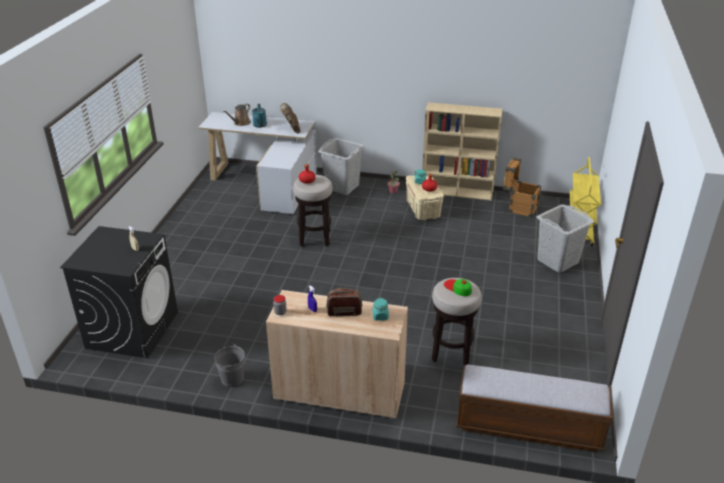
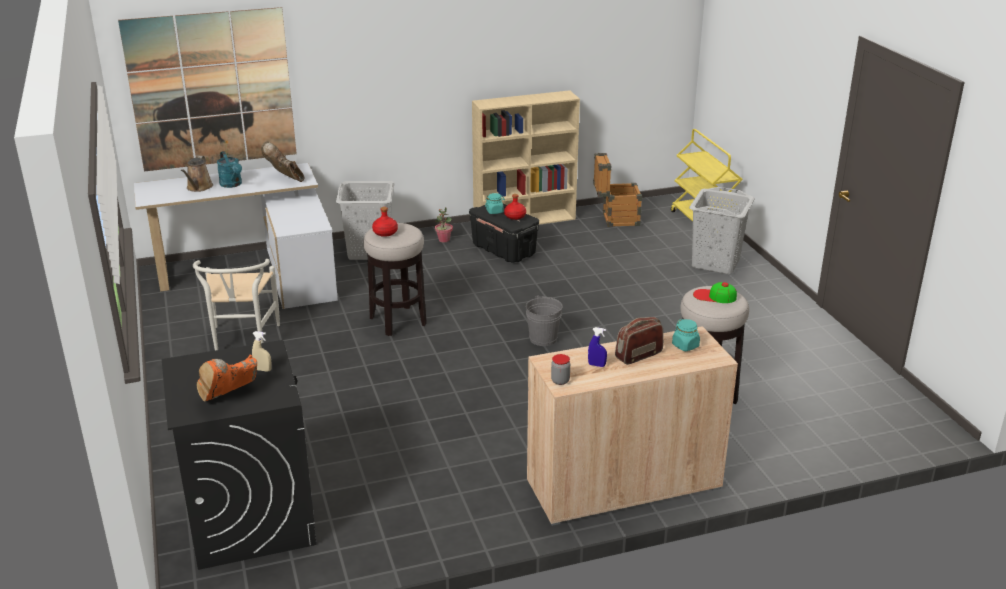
camera: 30 degrees left, 5 degrees down
(104, 259) = (229, 396): none -> orange boot
(222, 224) = (242, 341): none -> white chair
(232, 379) = (469, 523): grey bucket -> grey bucket (543, 339)
(259, 64) = (211, 90): none -> picture
(423, 209) = (504, 250): beige storage box -> black storage box
(528, 427) = (865, 440): bench -> none

